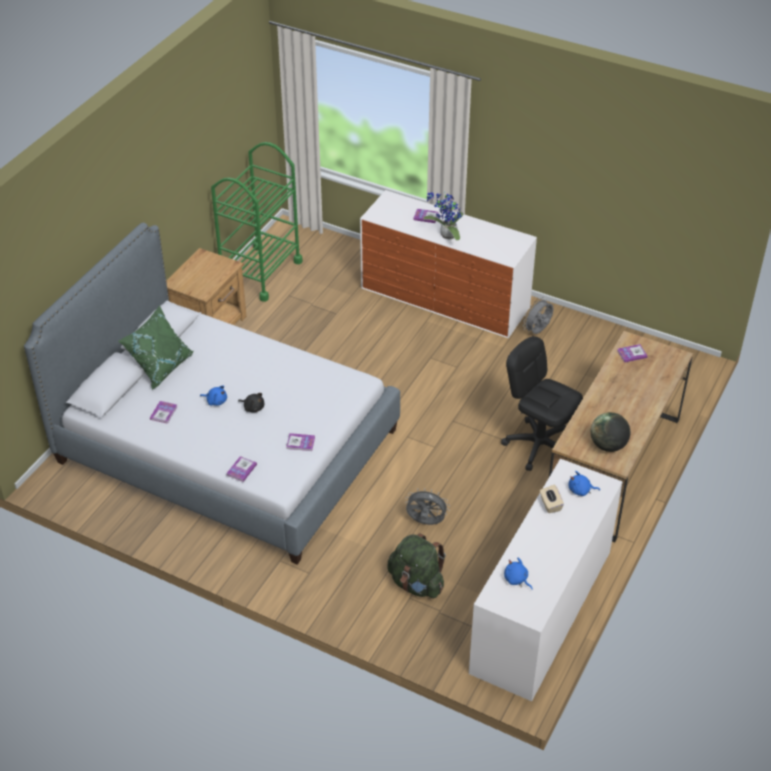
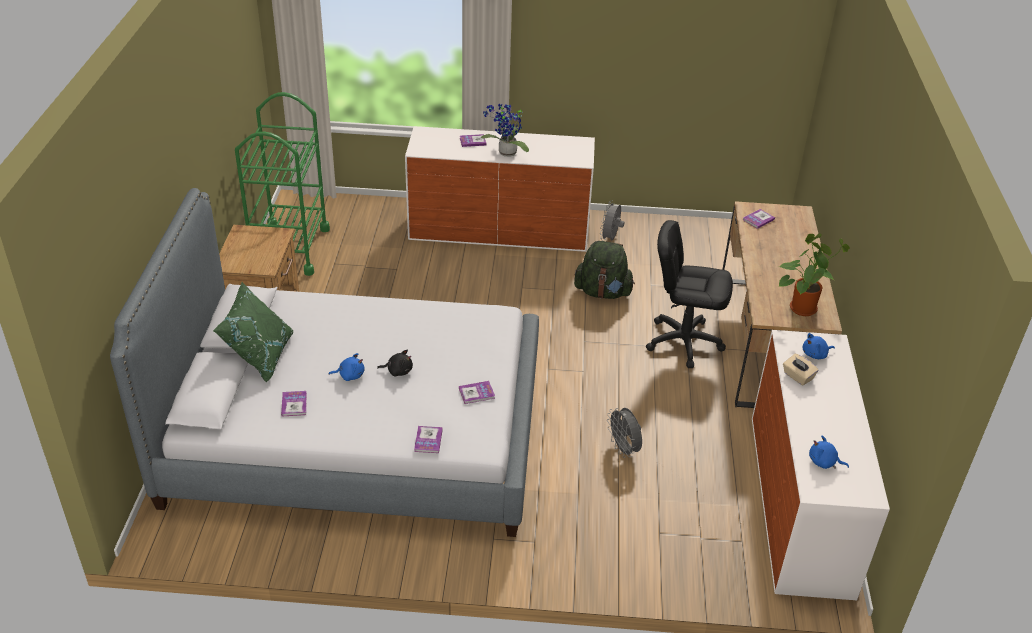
camera: 25 degrees left, 5 degrees down
(416, 583) = (657, 515): green backpack -> green backpack (603, 292)
(425, 522) = (624, 449): grey fan -> grey fan turned 105 degrees counterclockwise
(608, 445) = (802, 307): globe -> potted plant

